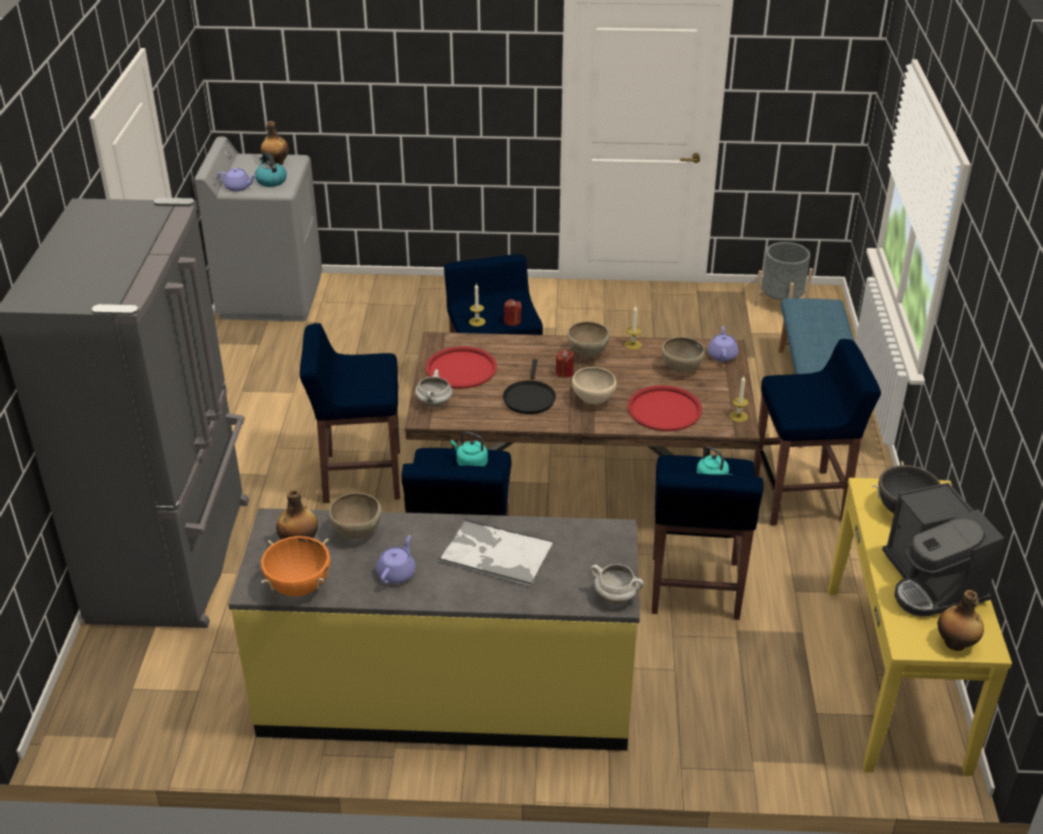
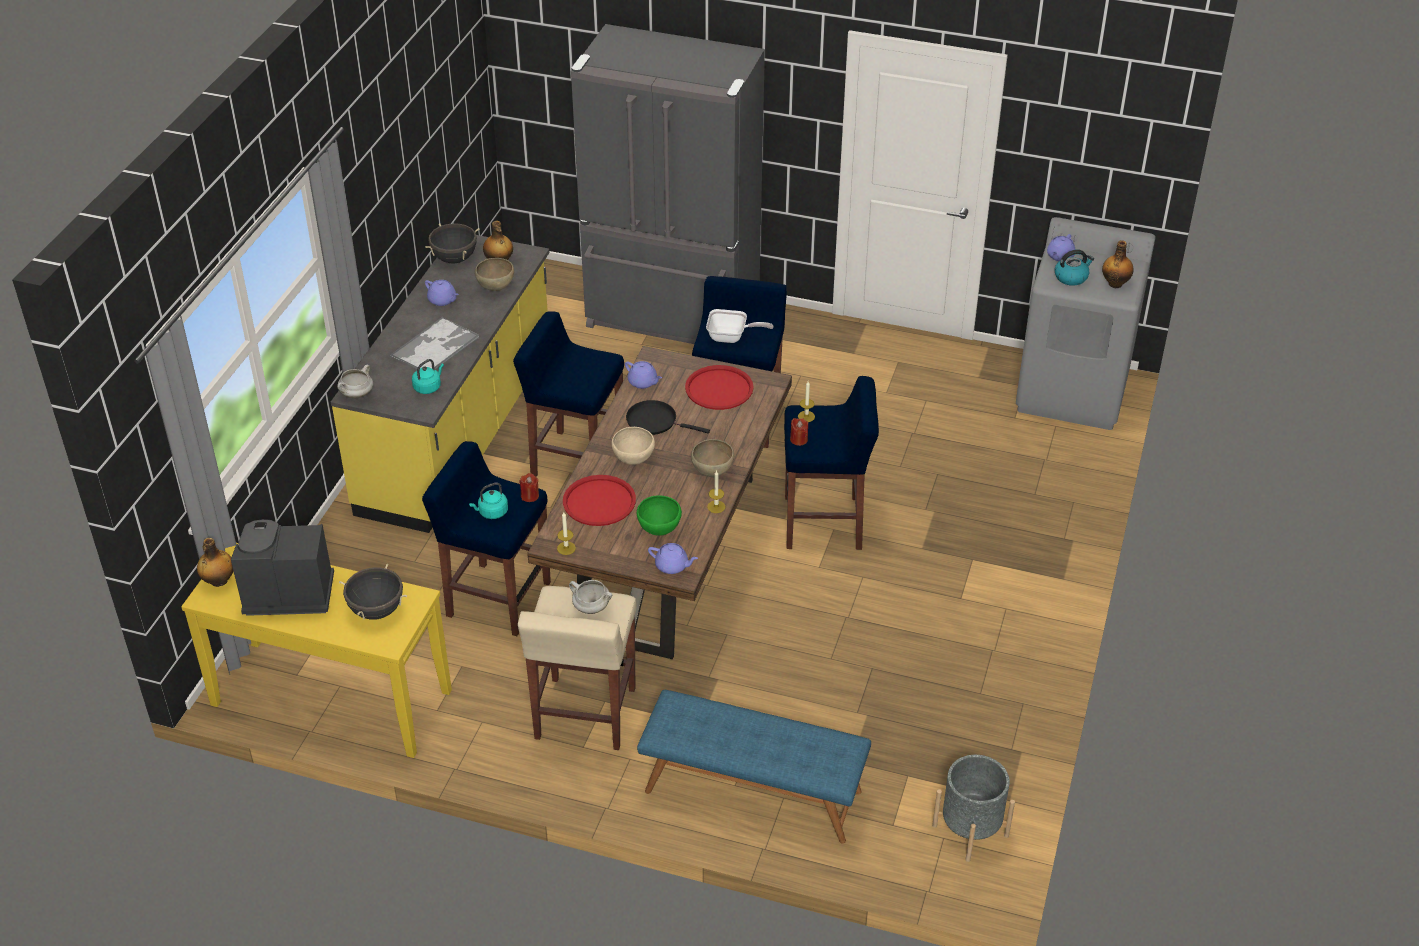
camera: 105 degrees right, 5 degrees up
(299, 586) = (455, 259): orange cooking pot -> black cooking pot
(365, 380) = (731, 337): none -> frying pan
(434, 403) = (671, 366): white cooking pot -> white cooking pot (590, 608)
(469, 416) = (643, 382): none -> purple teapot
(470, 464) = (584, 378): turquoise kettle -> turquoise kettle (428, 387)
(564, 373) = (686, 450): red candle -> red candle (530, 496)
(681, 369) = (659, 529): brown bowl -> green bowl
(800, 498) = (584, 715): blue stool -> beige stool

